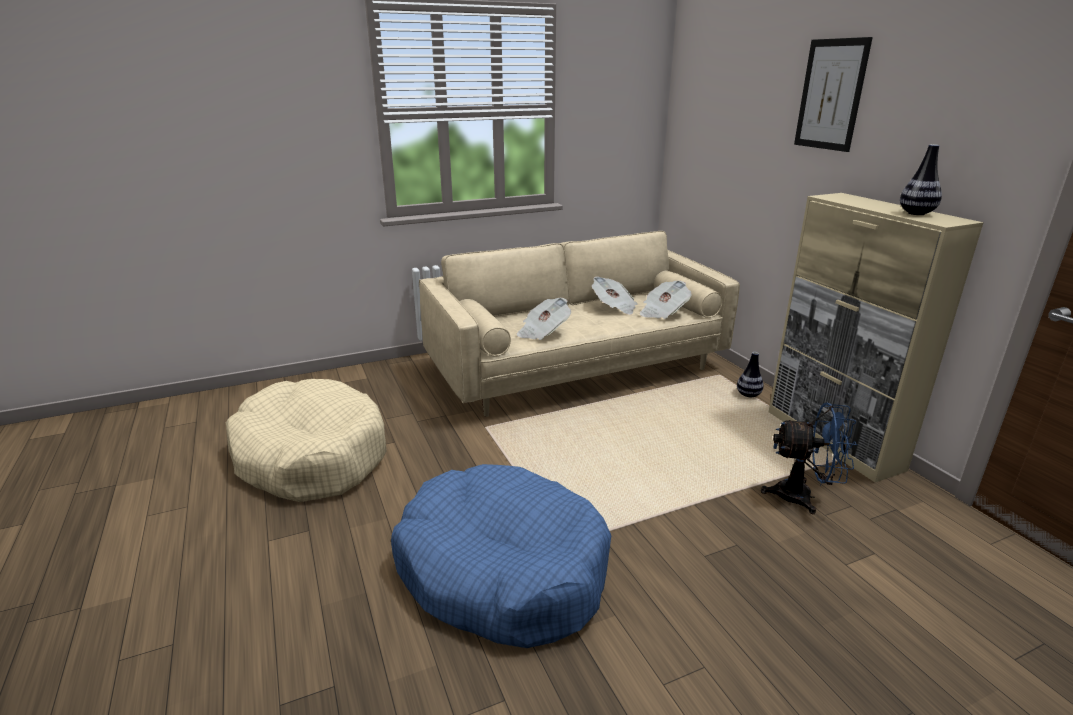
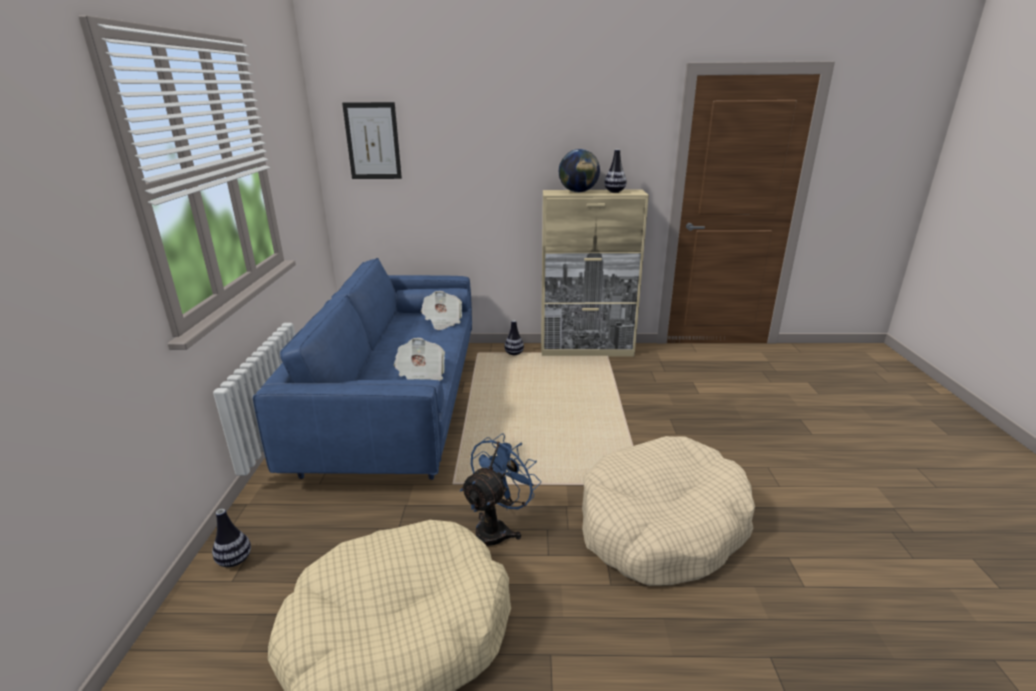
camera: 65 degrees left, 0 degrees up
(359, 377) = (235, 560): none -> vase
(502, 570) = (661, 525): blue dog bed -> beige dog bed
(575, 367) = (396, 405): beige sofa -> blue sofa
(614, 307) = (407, 335): newspaper -> none
(803, 496) = (636, 381): blue fan -> blue fan (497, 529)
(831, 95) = (514, 123): picture -> picture (372, 141)
(867, 203) = (578, 192): none -> globe

